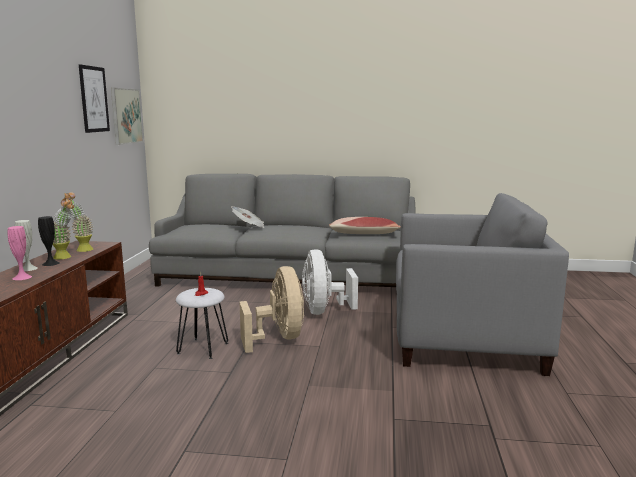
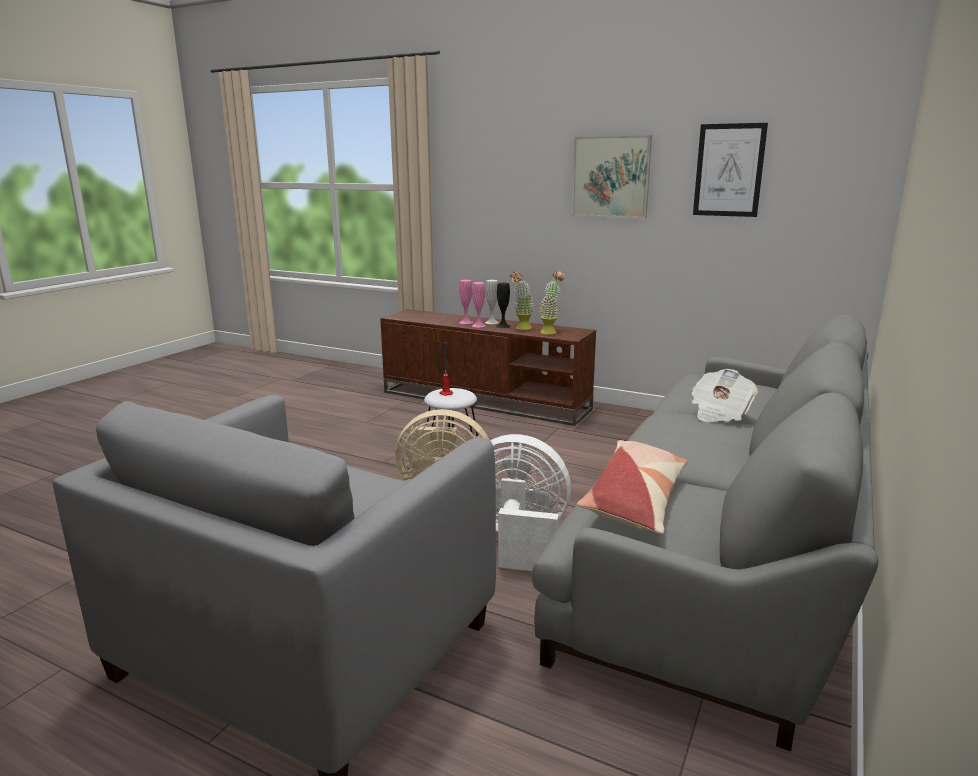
camera: 110 degrees right, 5 degrees up
(43, 271) = (478, 325): none -> pink vase
(126, 116) = (825, 197): picture -> picture (610, 177)

